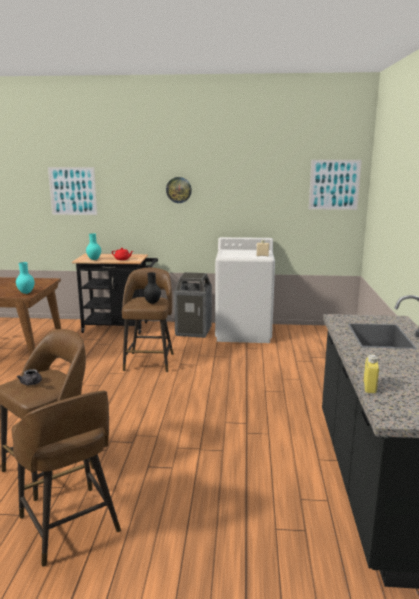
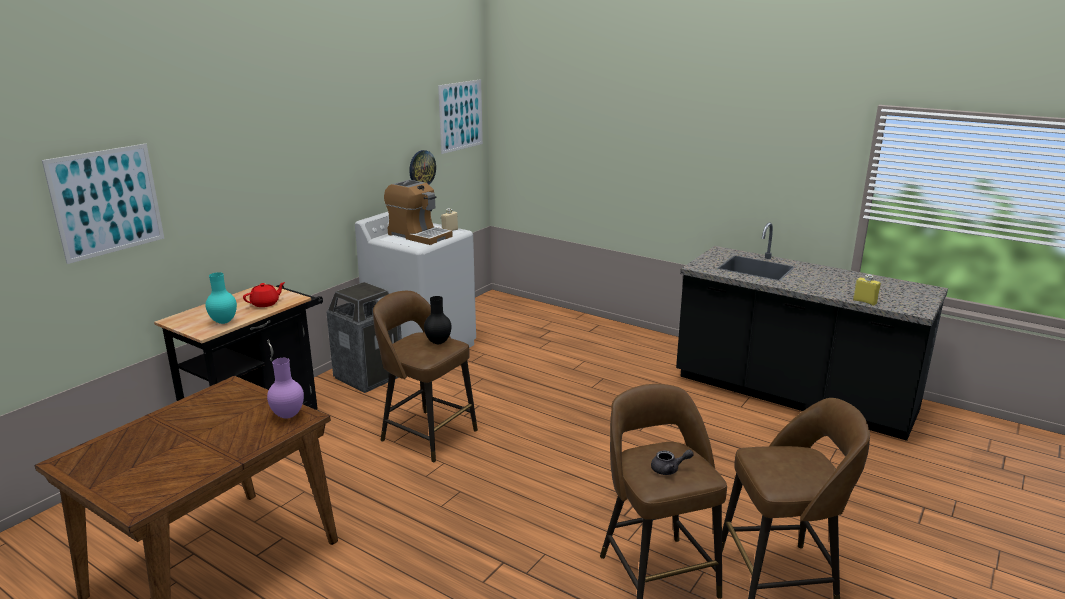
camera: 60 degrees left, 5 degrees up
(26, 293) = (288, 415): turquoise vase -> purple vase
(178, 190) = (293, 159): wall clock -> wall clock (422, 168)
(242, 253) = (418, 235): none -> coffee machine

